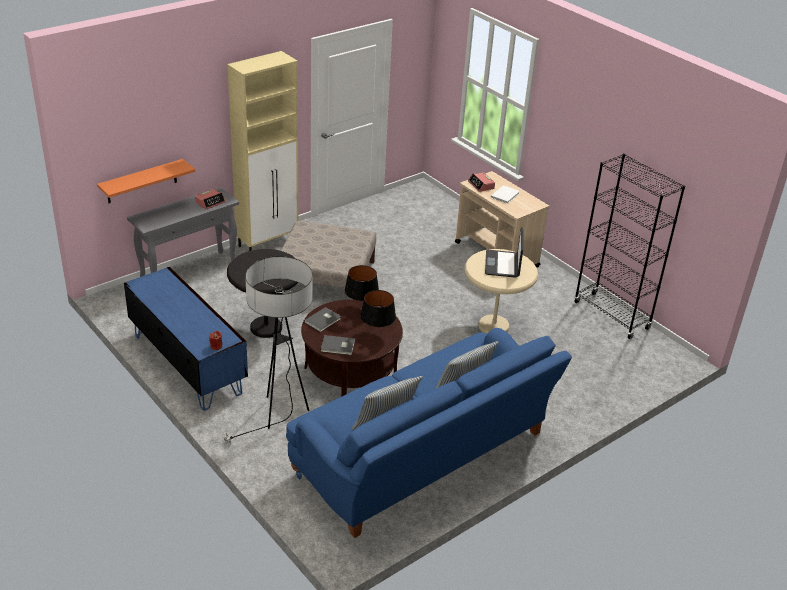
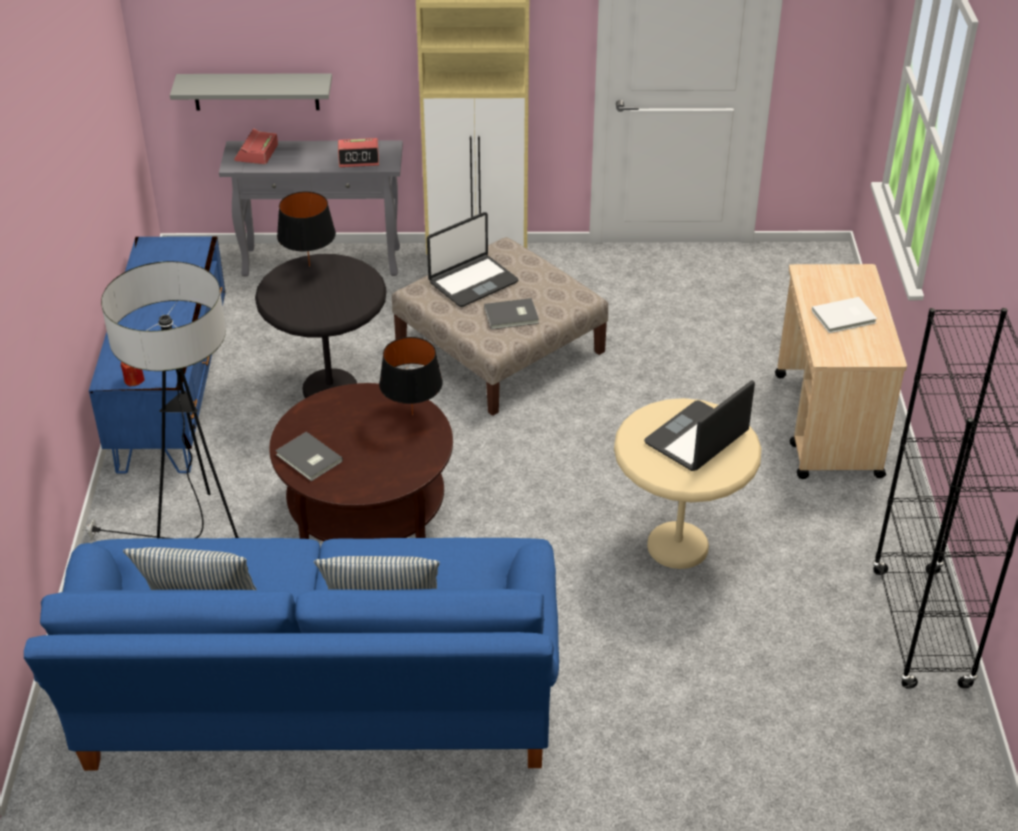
camera: 40 degrees right, 5 degrees up
(141, 181) = (256, 91): orange shelf -> grey shelf
(308, 245) = (472, 282): none -> laptop
(323, 320) = (337, 409): grey book -> grey book (512, 316)
(377, 334) = (386, 467): black table lamp -> black table lamp (309, 266)
(481, 185) = (821, 283): alarm clock -> alarm clock (256, 153)

